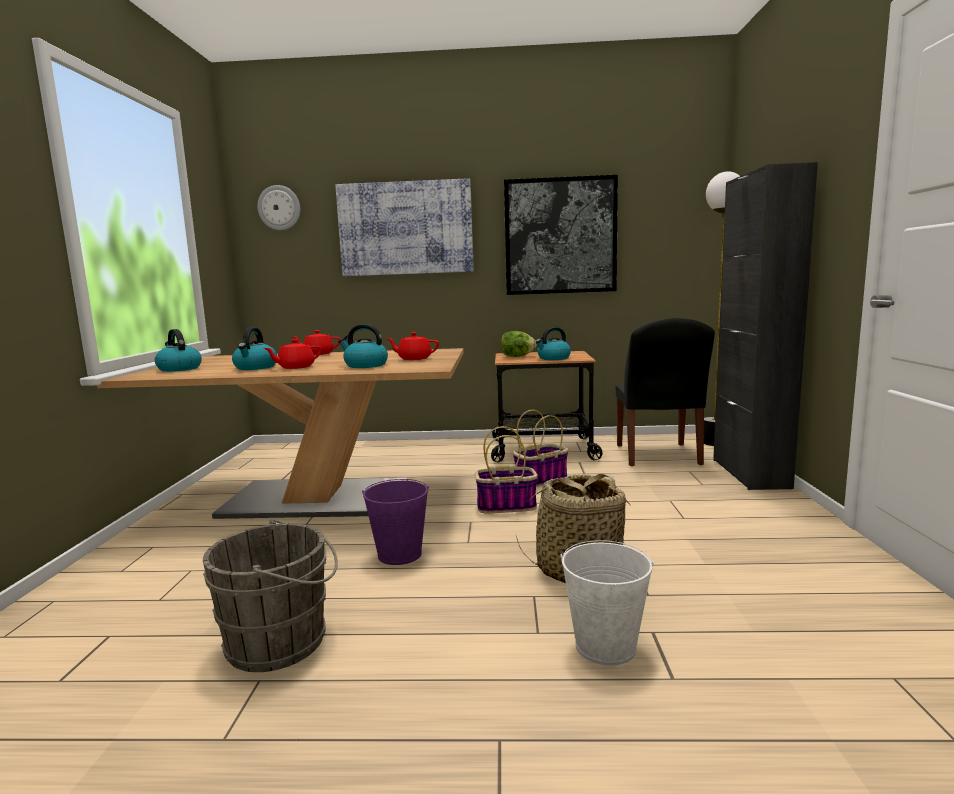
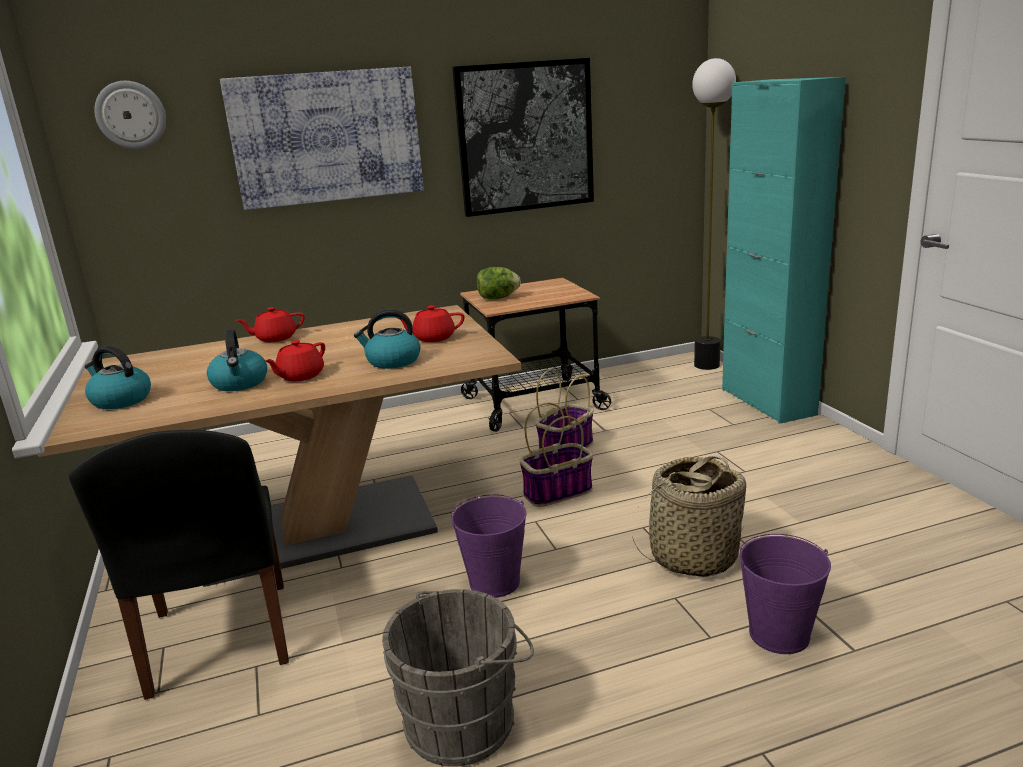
camera: 20 degrees left, 10 degrees up
(553, 358) = (547, 298): kettle -> none
(605, 646) = (779, 634): white bucket -> purple bucket
(657, 456) = (663, 392): black chair -> black chair (219, 641)
(750, 473) = (767, 402): black cabinet -> turquoise cabinet

